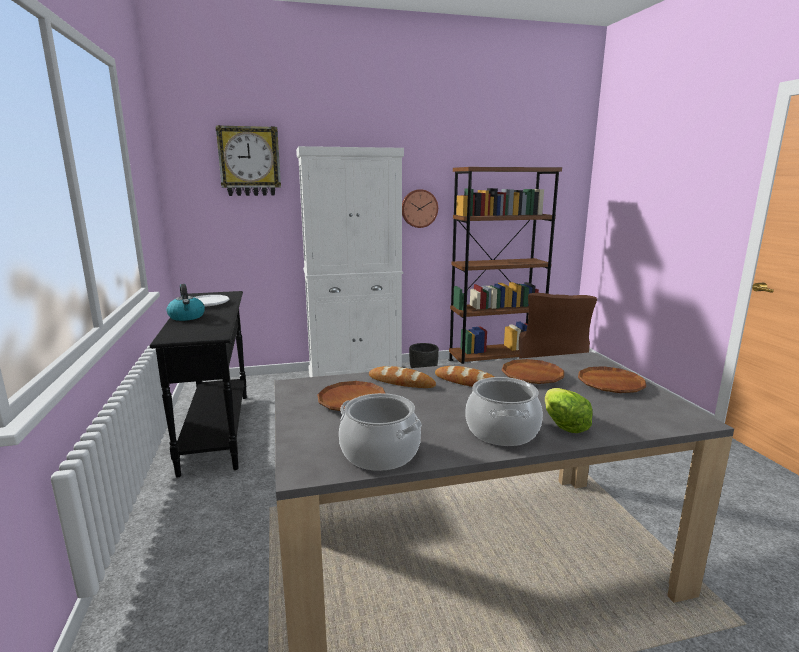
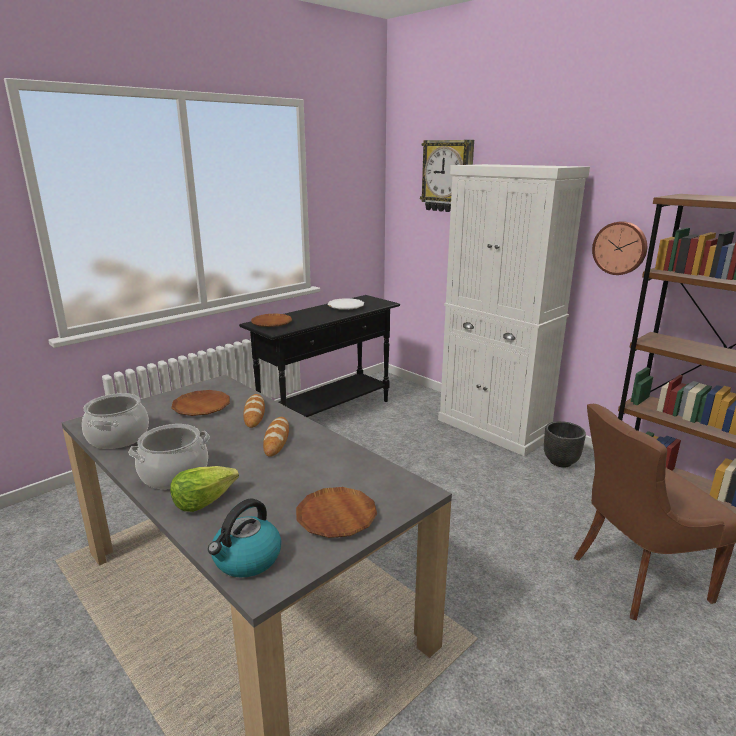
camera: 60 degrees right, 5 degrees up
(187, 317) = (305, 312): kettle -> kettle (246, 559)
(532, 376) = (321, 467): brown plate -> brown plate (271, 323)

